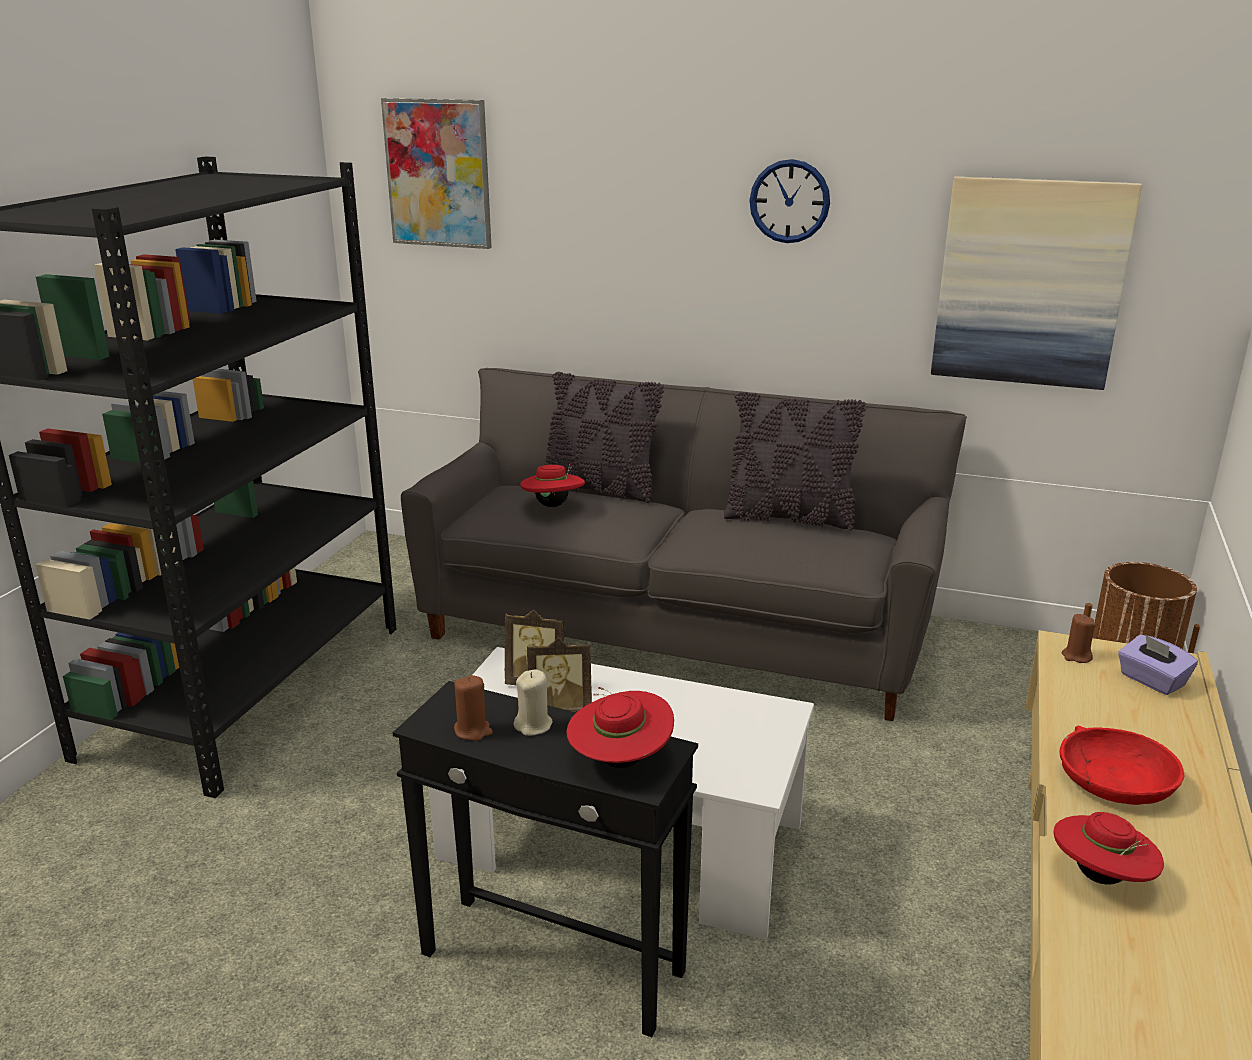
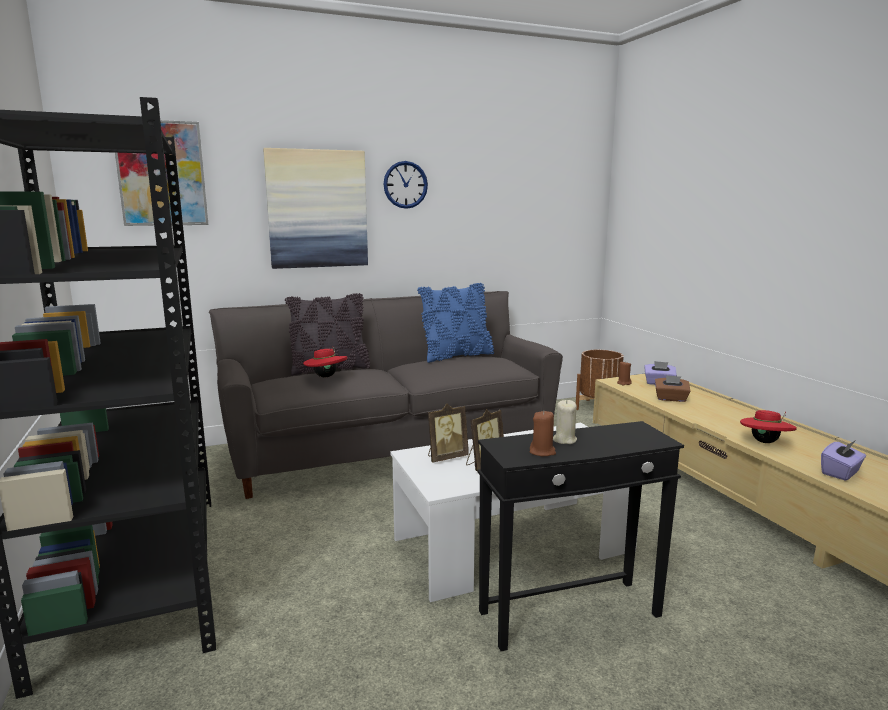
camera: 40 degrees left, 10 degrees down
(620, 761) = (631, 437): red hat -> none
(790, 517) = (456, 356): black pillow -> blue pillow
(1030, 283) = (523, 221): picture -> picture (317, 209)
(1102, 721) = (671, 399): none -> brown tissue box
(1114, 781) = (710, 414): red bowl -> none
(1117, 999) = (841, 473): none -> purple tissue box

